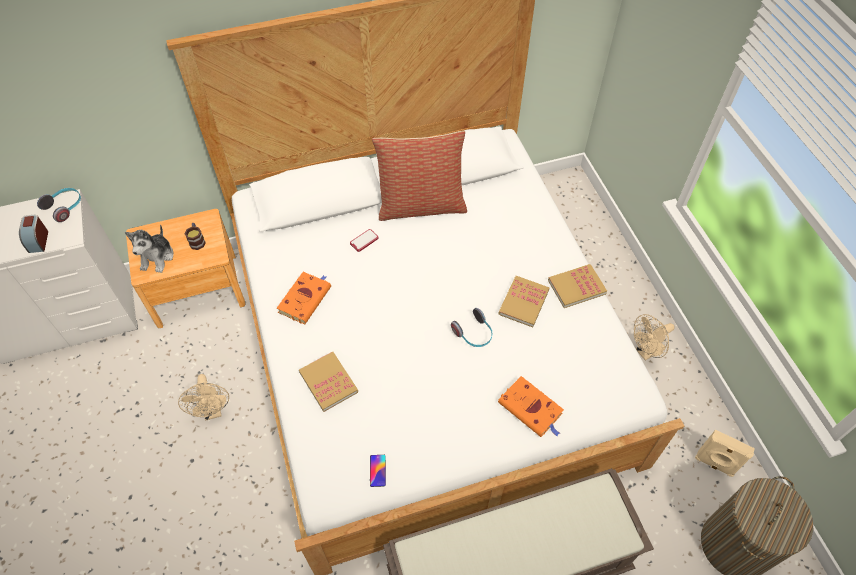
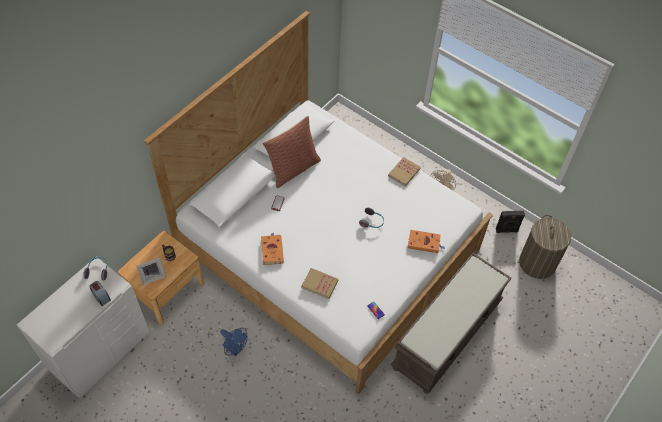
camera: 35 degrees left, 0 degrees up
(157, 257) = (153, 276): plush toy -> picture frame
(213, 411) = (235, 349): beige fan -> blue fan
(523, 302) = (384, 193): book -> none
(714, 464) = (507, 231): beige speaker -> black speaker

